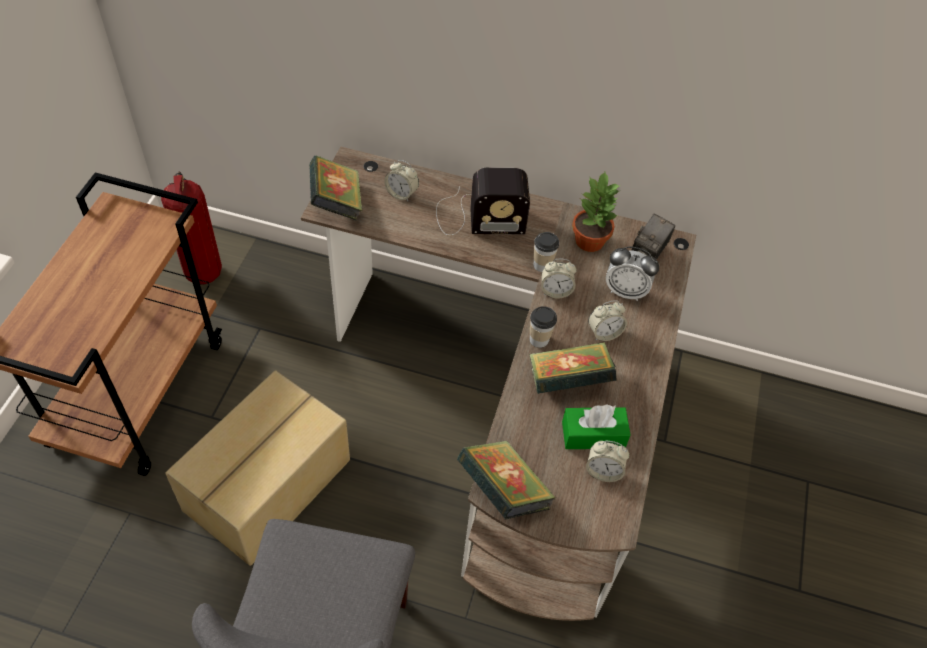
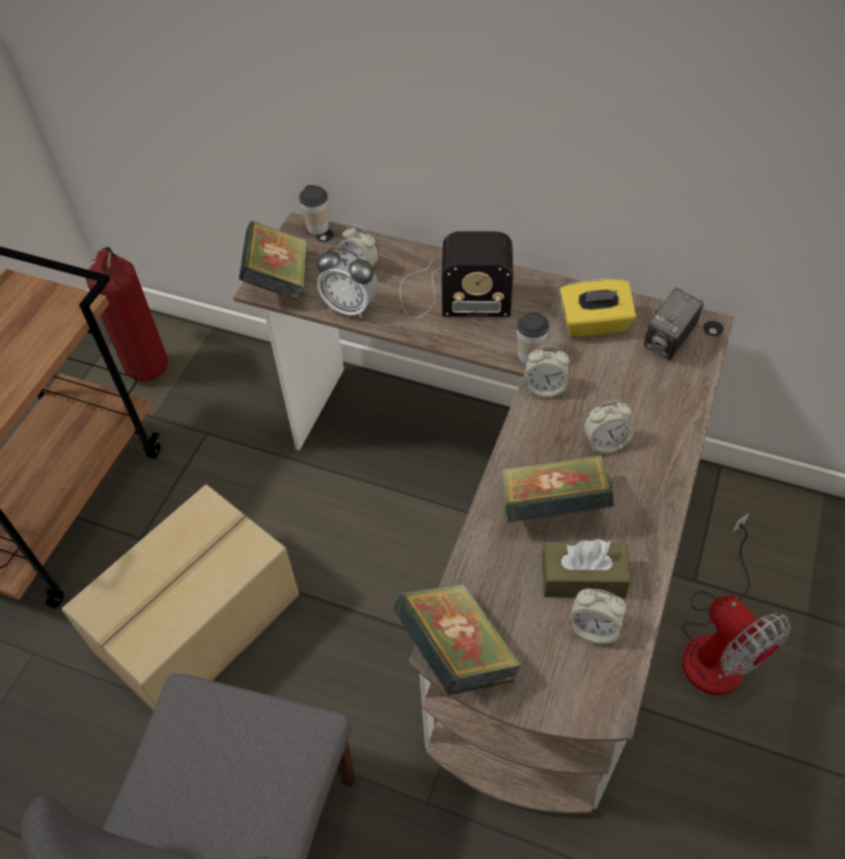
camera: 10 degrees right, 0 degrees up
(539, 339) = (519, 450): cup -> cup (318, 228)
(590, 241) = (594, 324): potted plant -> yellow tissue box
(593, 435) = (582, 578): green tissue box -> brown tissue box
(625, 291) = (636, 388): alarm clock -> alarm clock (350, 307)
(683, 489) = (716, 644): none -> fan

